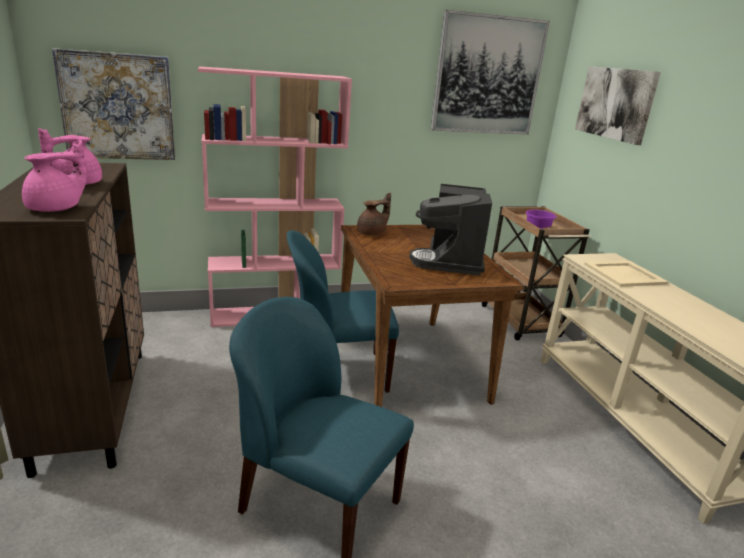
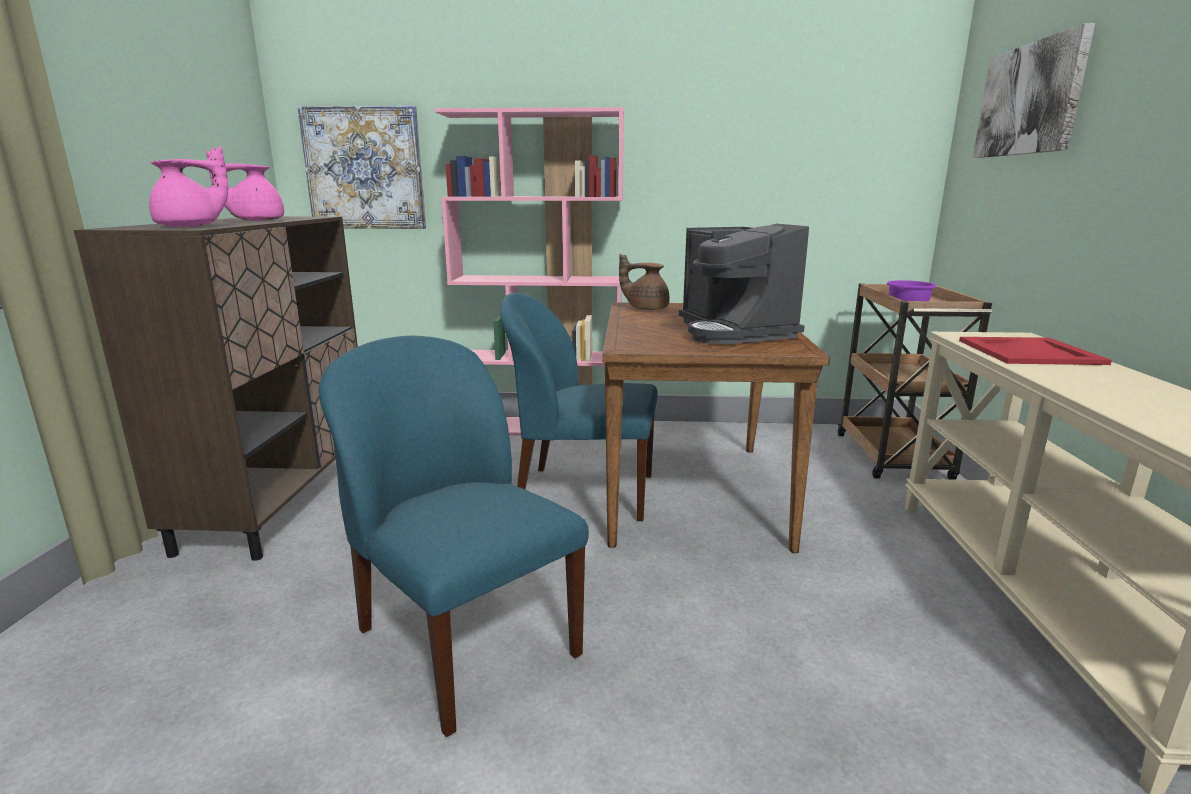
camera: 20 degrees right, 5 degrees down
(372, 233) = (646, 308): brown teapot -> brown teapot turned 150 degrees counterclockwise
(451, 260) = (734, 332): coffee machine -> coffee machine turned 45 degrees counterclockwise
(487, 76) = (834, 98): picture -> none
(624, 274) = (1029, 352): beige tray -> red tray

